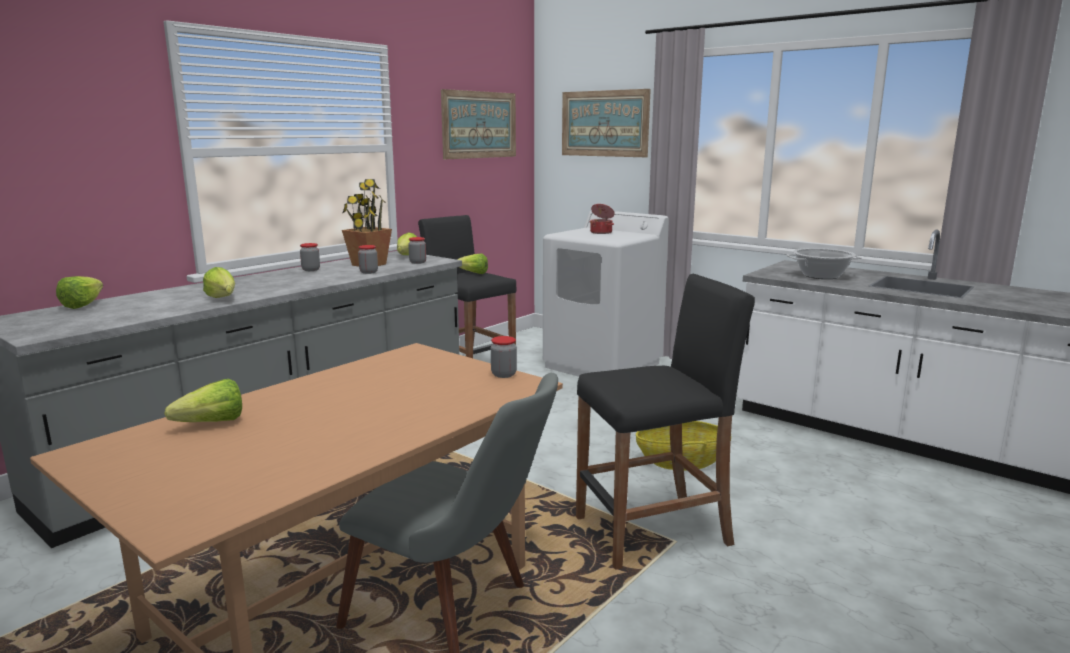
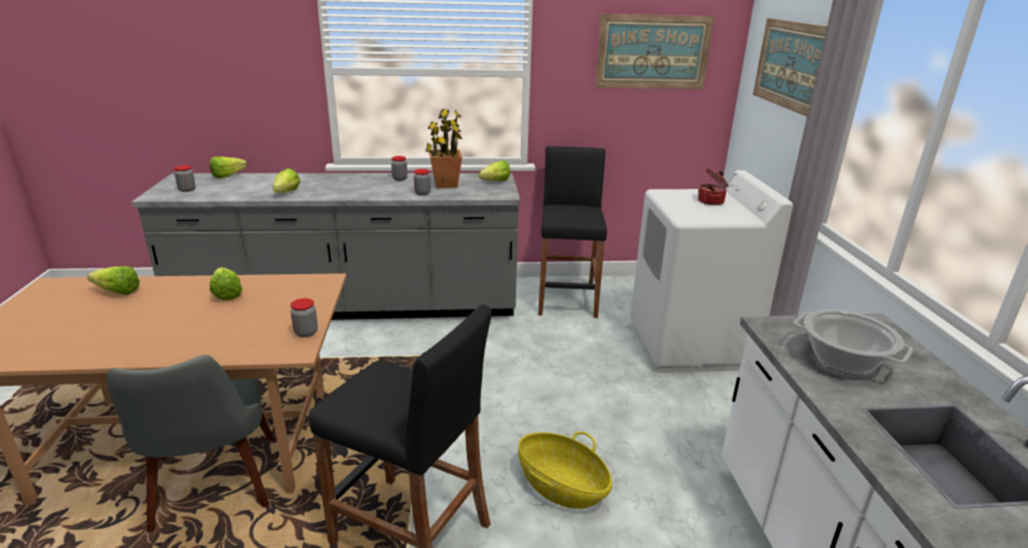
camera: 45 degrees right, 10 degrees up
(417, 262) = (481, 192): jar -> jar (187, 190)
(471, 273) = (577, 209): lettuce -> lettuce (227, 292)

